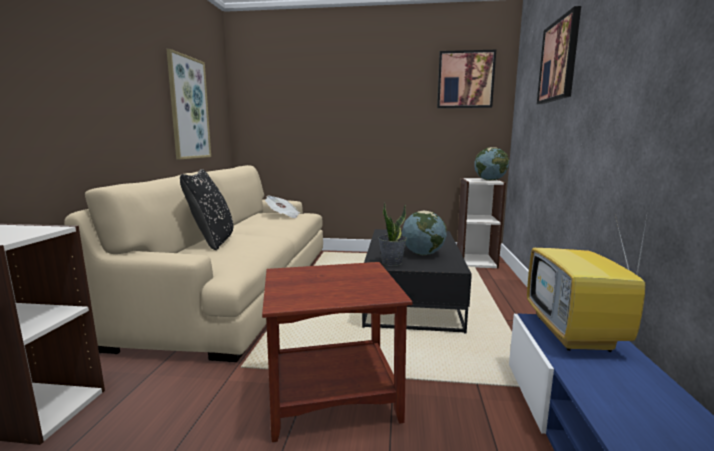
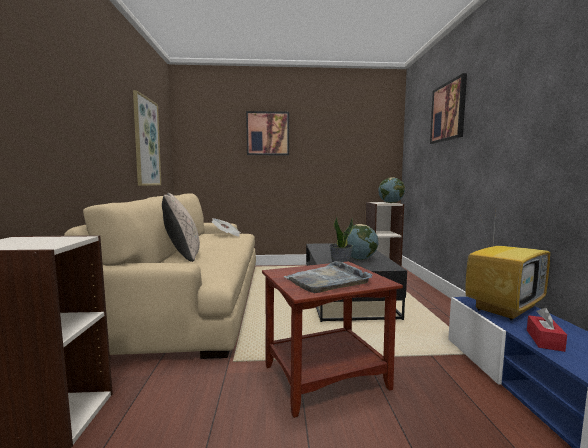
camera: 10 degrees left, 5 degrees down
(213, 241) = (182, 255): black pillow -> beige pillow
(326, 288) = (327, 280): none -> grey tray
(465, 80) = (367, 126): picture -> picture (267, 133)
(575, 334) = (504, 307): television -> television turned 120 degrees counterclockwise
(598, 388) = (544, 340): none -> red tissue box

